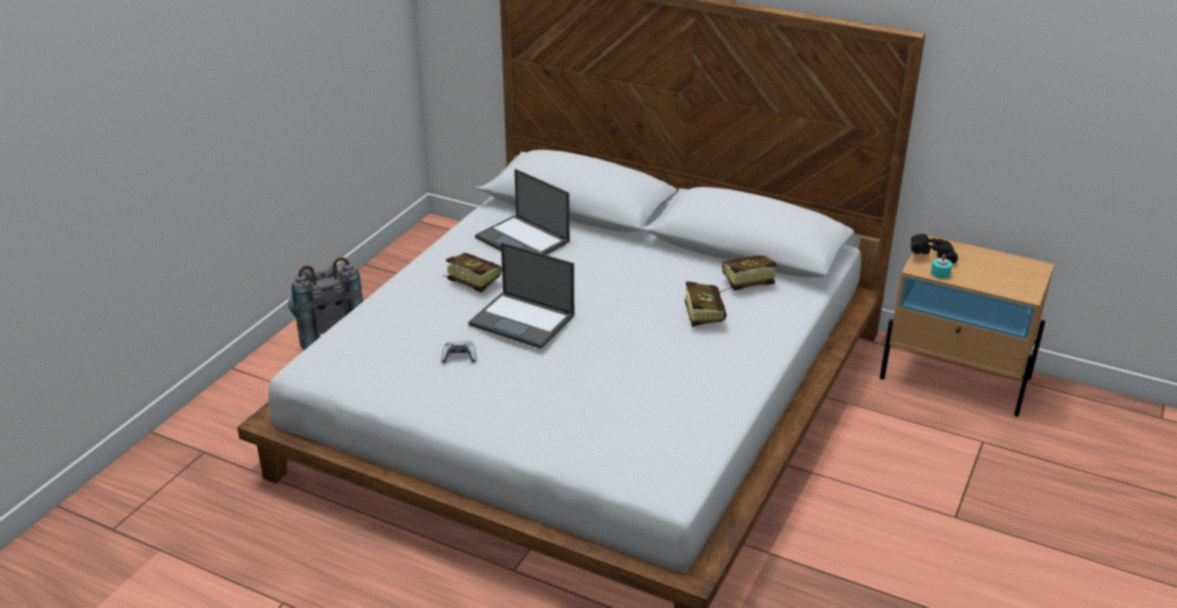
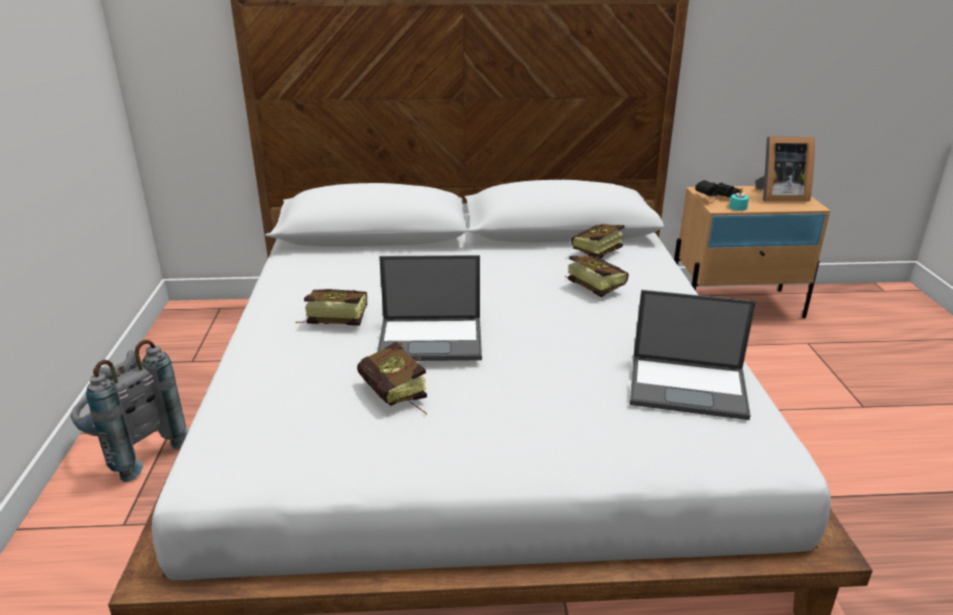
camera: 30 degrees left, 5 degrees down
(459, 357) = (397, 398): game controller -> book
(523, 240) = (351, 271): laptop -> laptop (689, 387)
(1007, 273) = (778, 196): none -> picture frame

